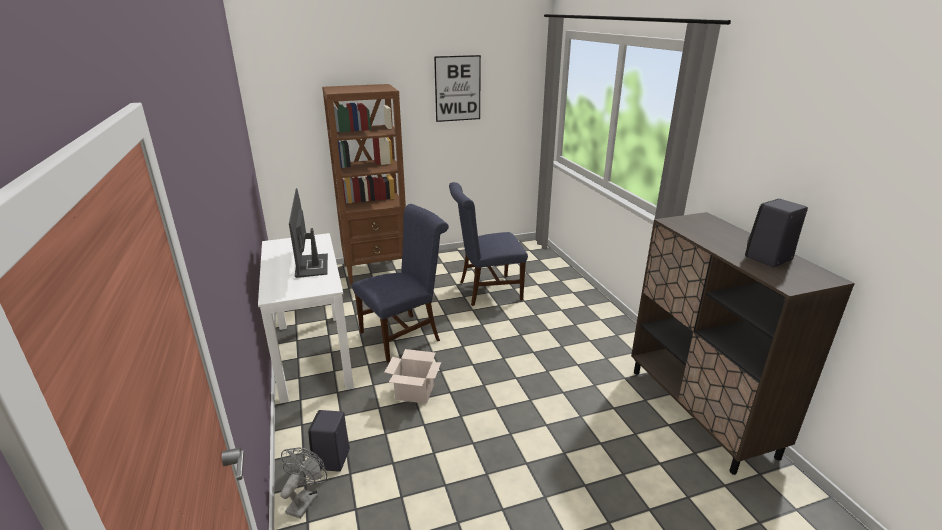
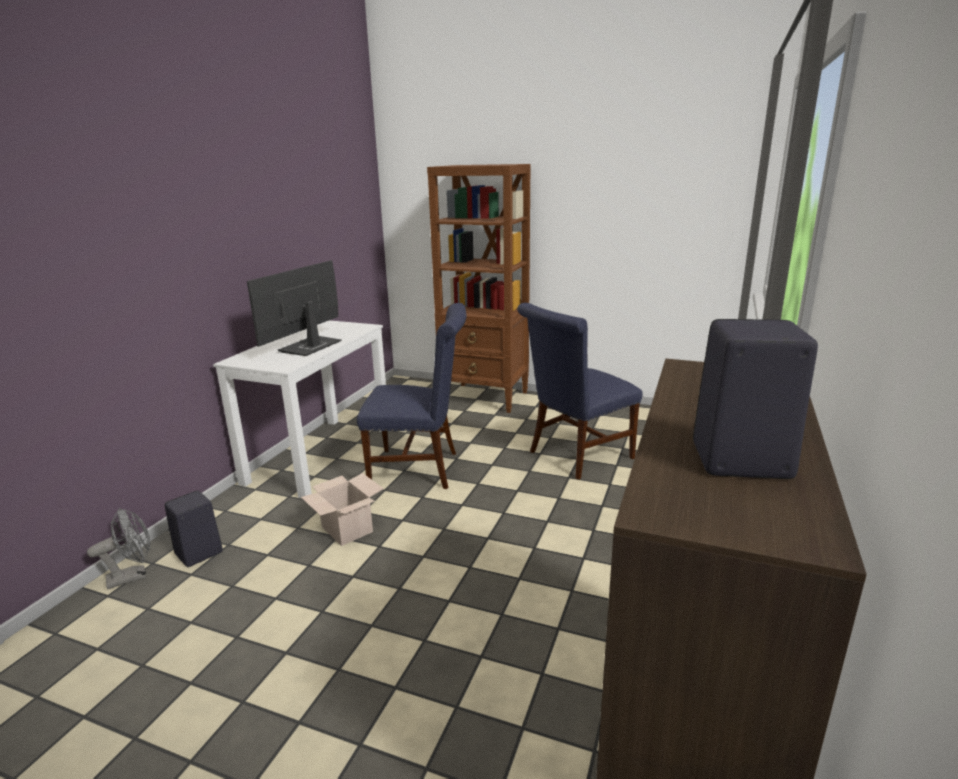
camera: 40 degrees right, 5 degrees down
(457, 88) = (624, 173): picture -> none
(486, 291) = (575, 456): blue chair -> blue chair turned 60 degrees counterclockwise

